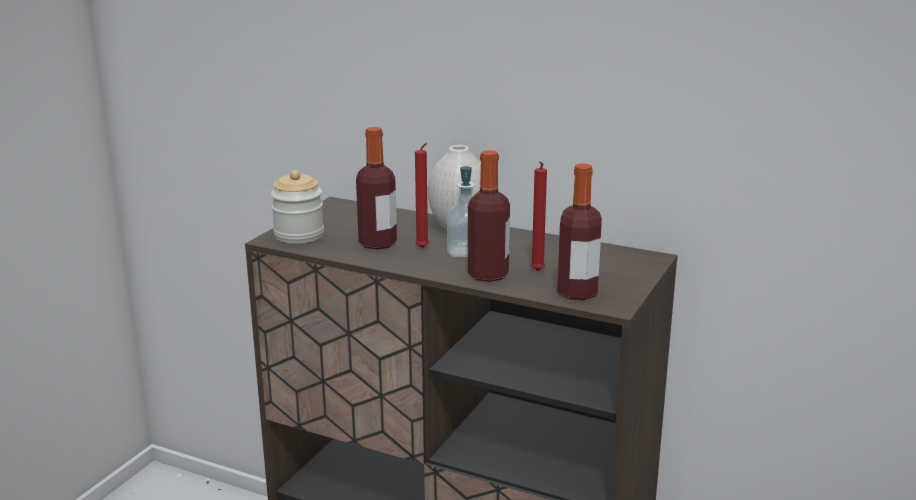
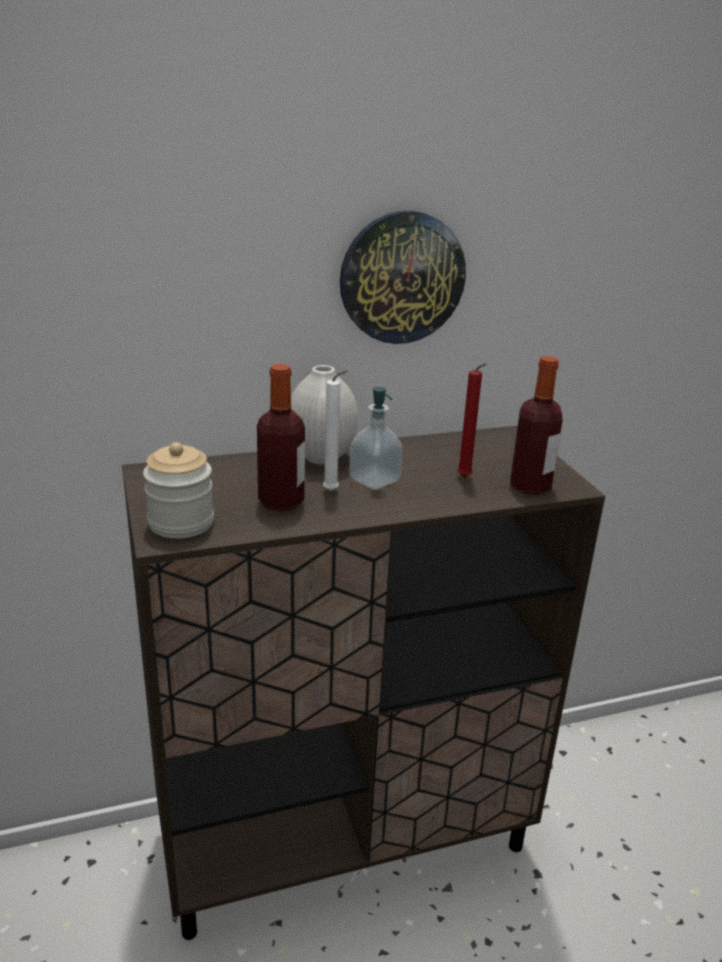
camera: 45 degrees left, 5 degrees up
(423, 249) = (333, 491): red candle -> white candle
(488, 275) = (437, 497): bottle -> none
(556, 82) = (402, 278): none -> wall clock

